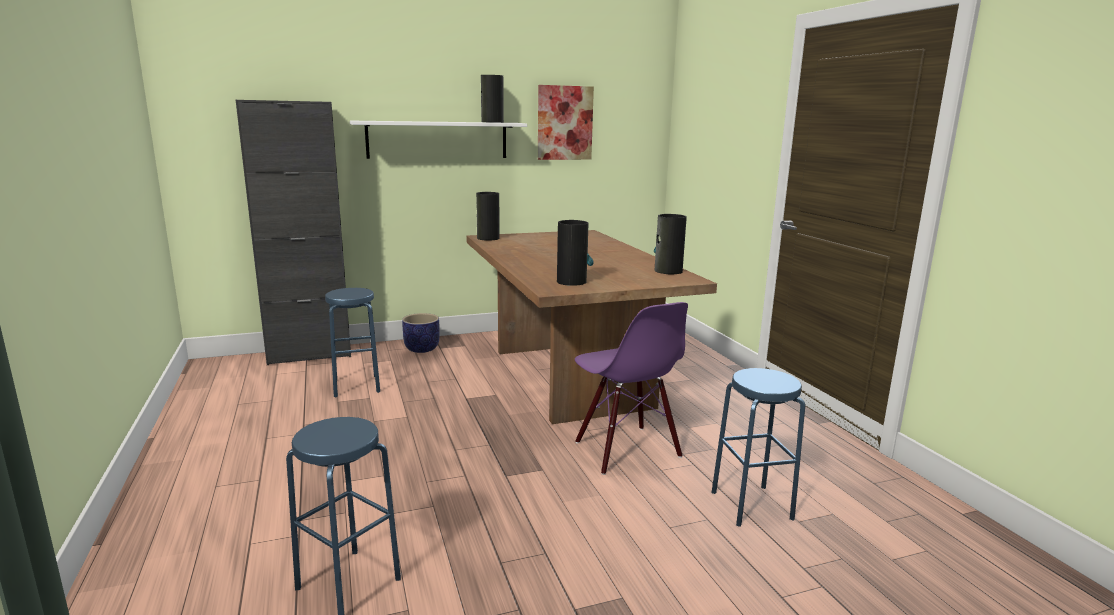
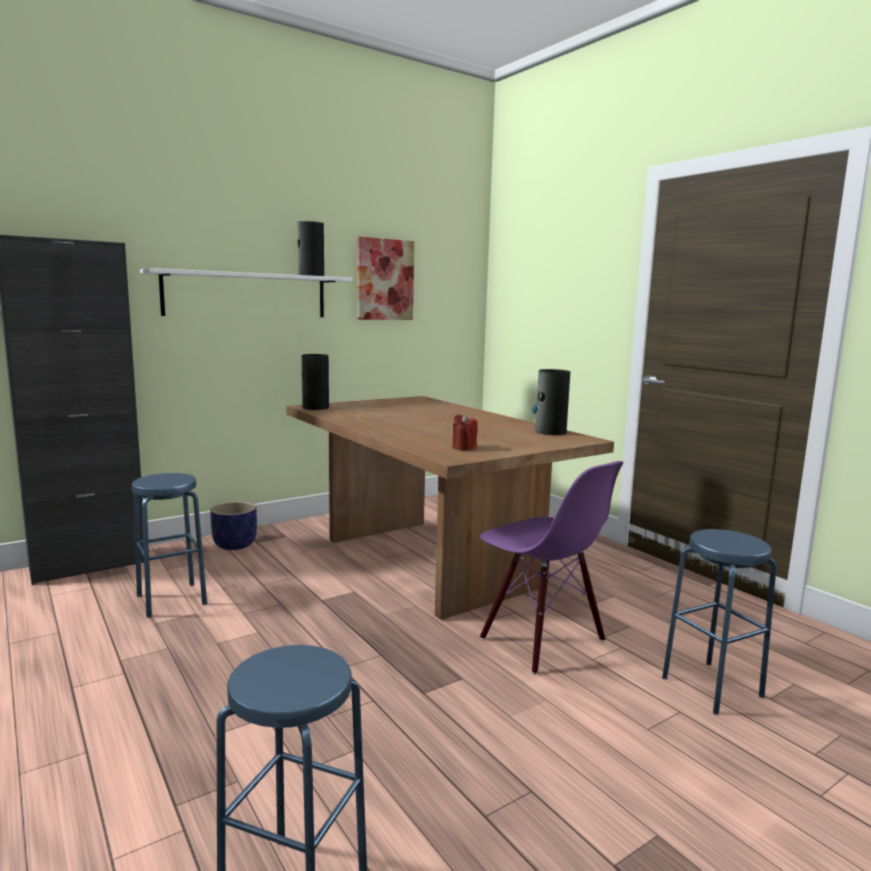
camera: 15 degrees left, 5 degrees down
(572, 281) = (464, 447): vase -> red candle

